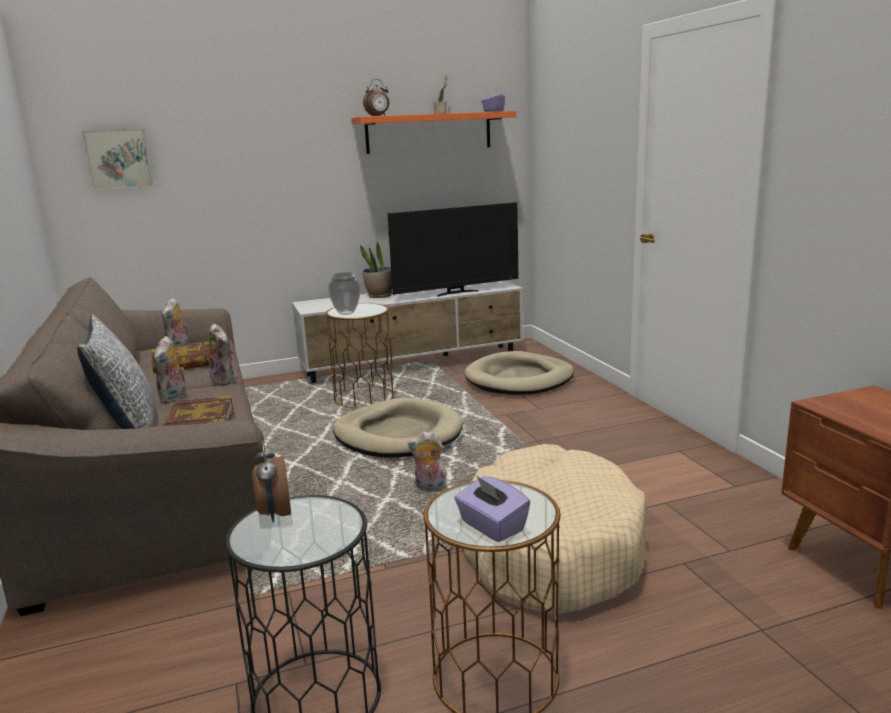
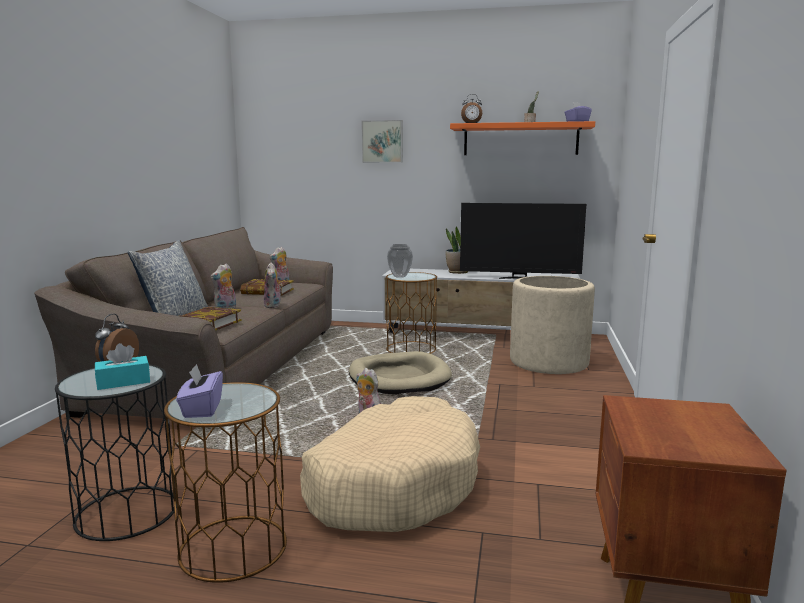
camera: 30 degrees right, 5 degrees down
(118, 159) = (286, 150): picture -> picture (382, 141)
(325, 527) = (123, 382): none -> turquoise tissue box
(519, 379) = (549, 362): beige dog bed -> beige planter

